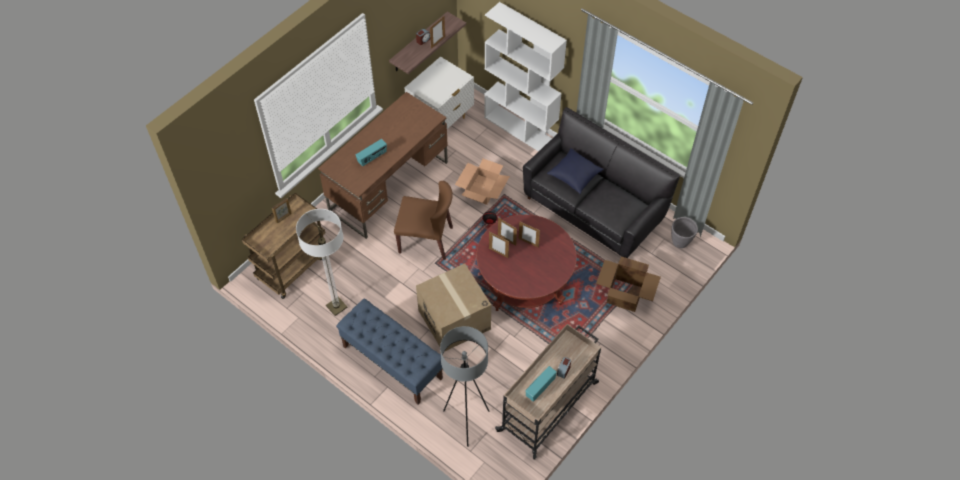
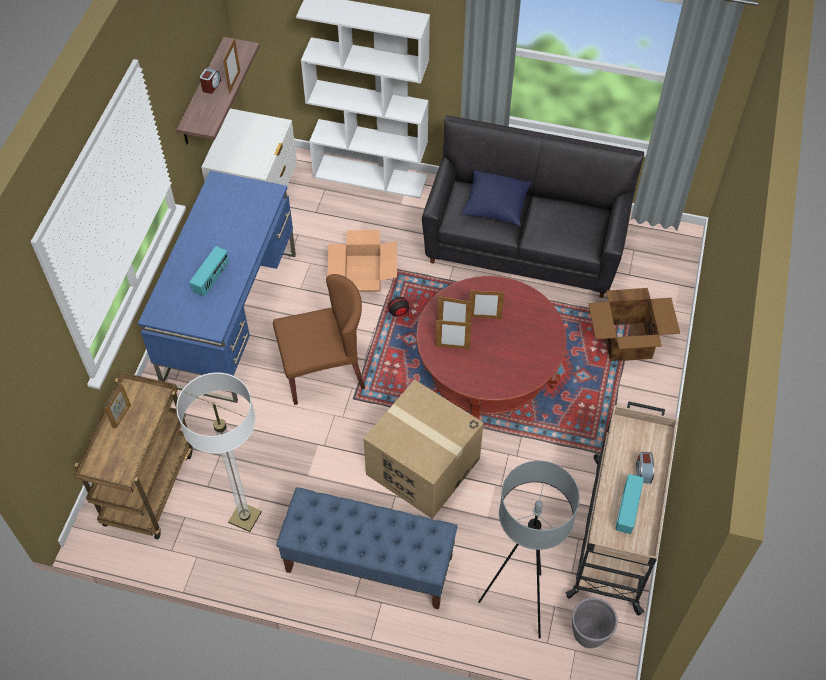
camera: 25 degrees left, 0 degrees up
(389, 186) = (231, 317): brown desk -> blue desk
(680, 242) = (656, 247): grey planter -> grey planter (589, 635)

